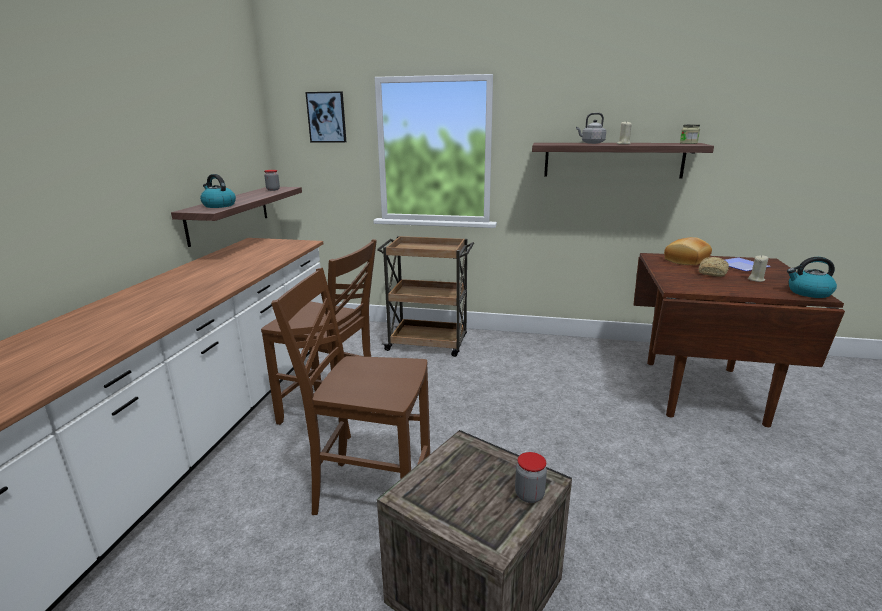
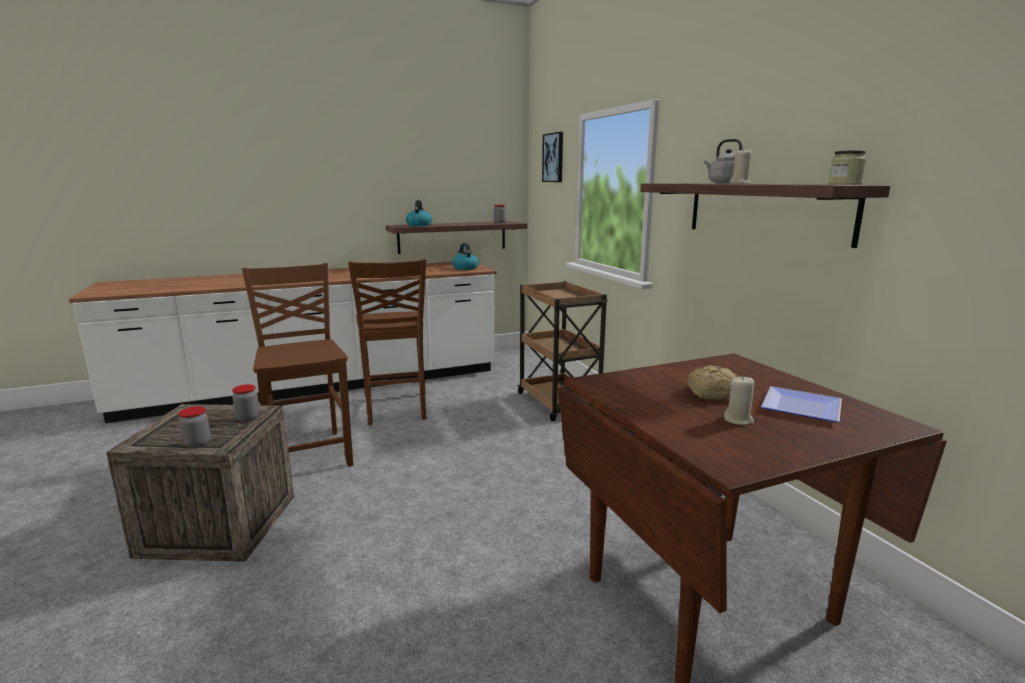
camera: 55 degrees right, 5 degrees down
(478, 454) = (248, 418): none -> jar
(687, 260) = (752, 376): bread -> none
(808, 293) = (735, 458): kettle -> kettle (465, 268)

